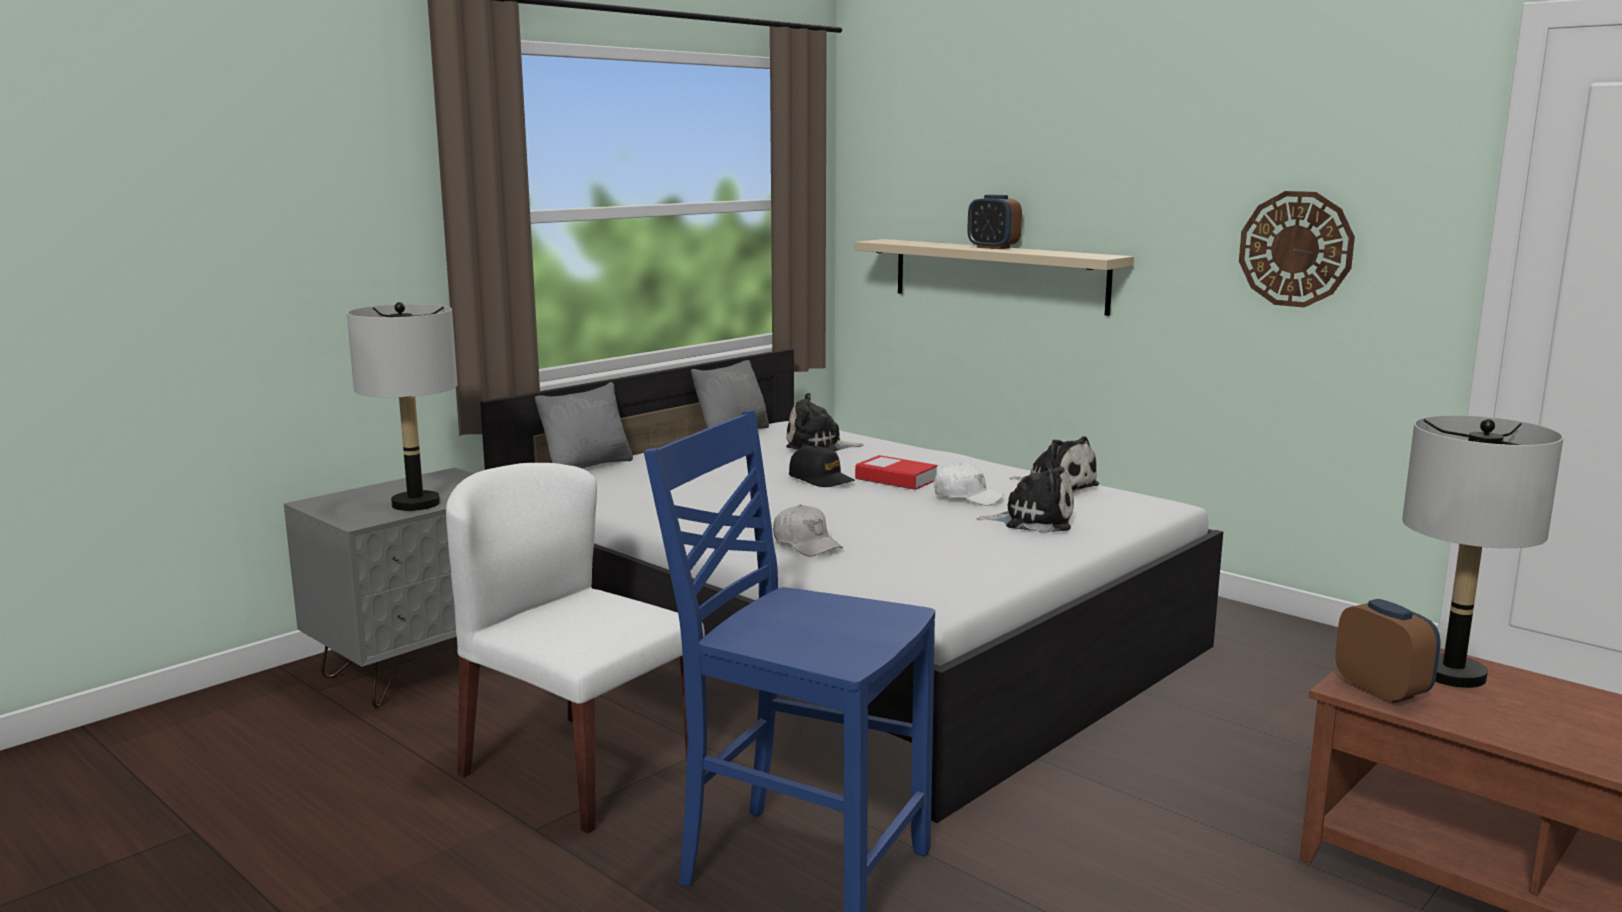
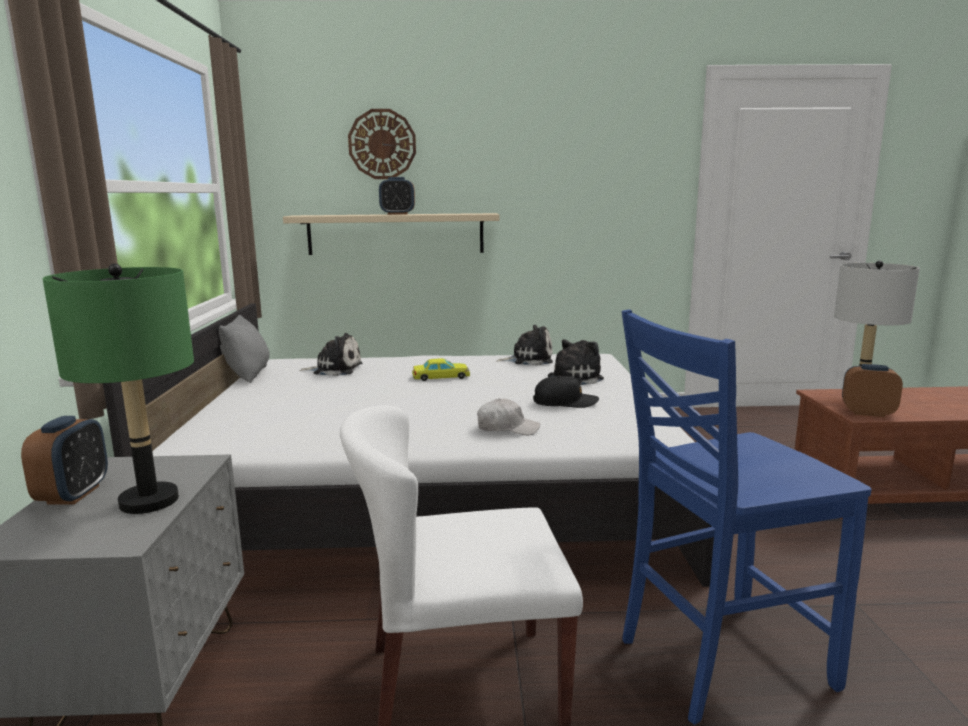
camera: 45 degrees left, 0 degrees up
(395, 487) = (74, 494): none -> alarm clock
(415, 504) = (149, 502): grey table lamp -> green table lamp
(588, 465) = (188, 425): grey pillow -> none
(818, 446) = (335, 369): plush toy -> plush toy turned 135 degrees counterclockwise
(821, 479) = (399, 388): black cap -> black cap (565, 402)
(896, 479) = (441, 376): book -> yellow toy car
(967, 497) = (507, 376): white cap -> none
(1295, 249) = (599, 201): wall clock -> wall clock (382, 144)

